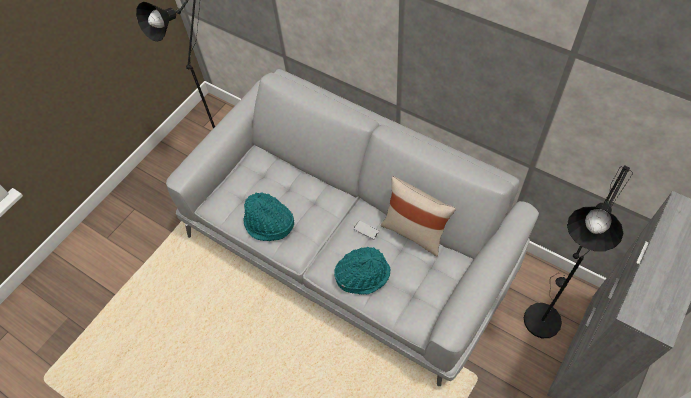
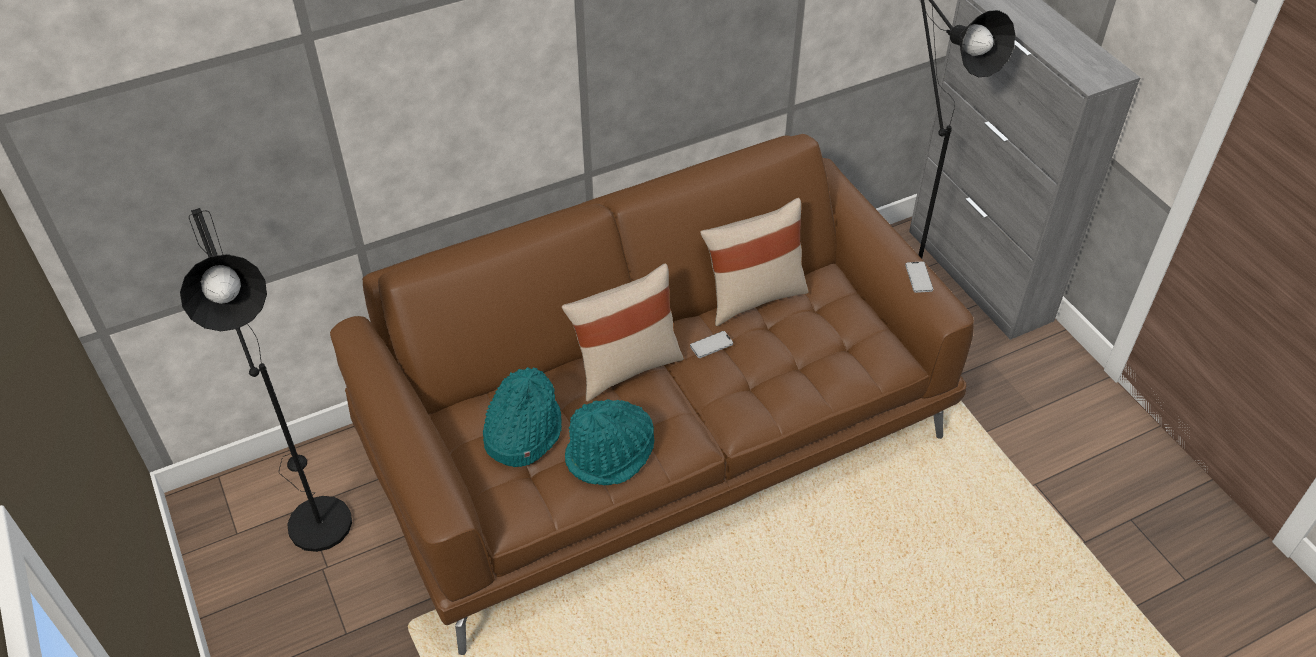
camera: 65 degrees left, 10 degrees down
(328, 201) = (626, 366): none -> beige pillow
(350, 245) = (658, 433): grey sofa -> brown sofa
(362, 274) = (781, 380): turquoise hat -> turquoise hat (522, 432)
(466, 304) = (919, 277): none -> phone

